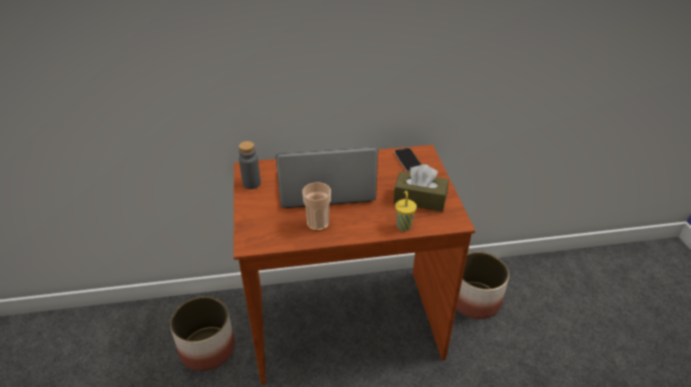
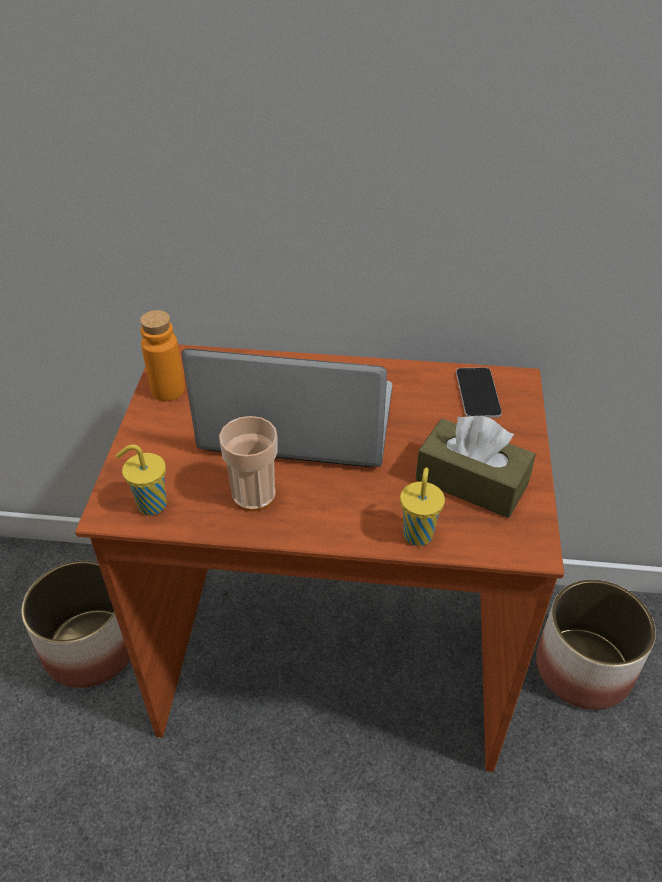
camera: 15 degrees right, 5 degrees up
(251, 183) = (168, 390): grey bottle -> orange bottle
(267, 237) = (150, 505): none -> yellow cup

